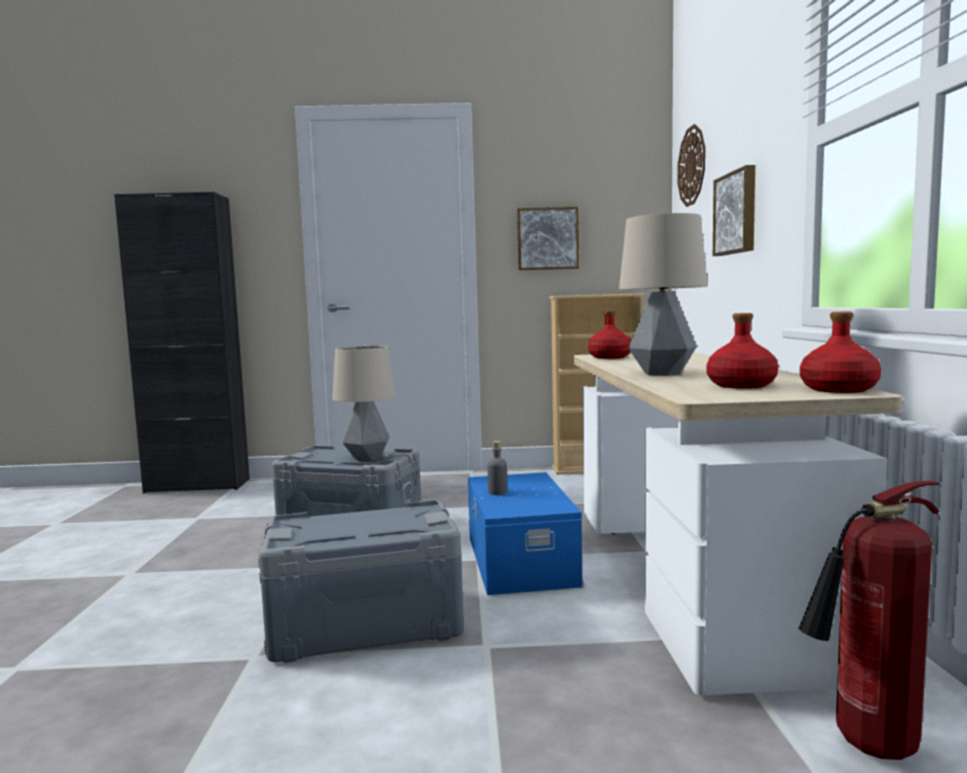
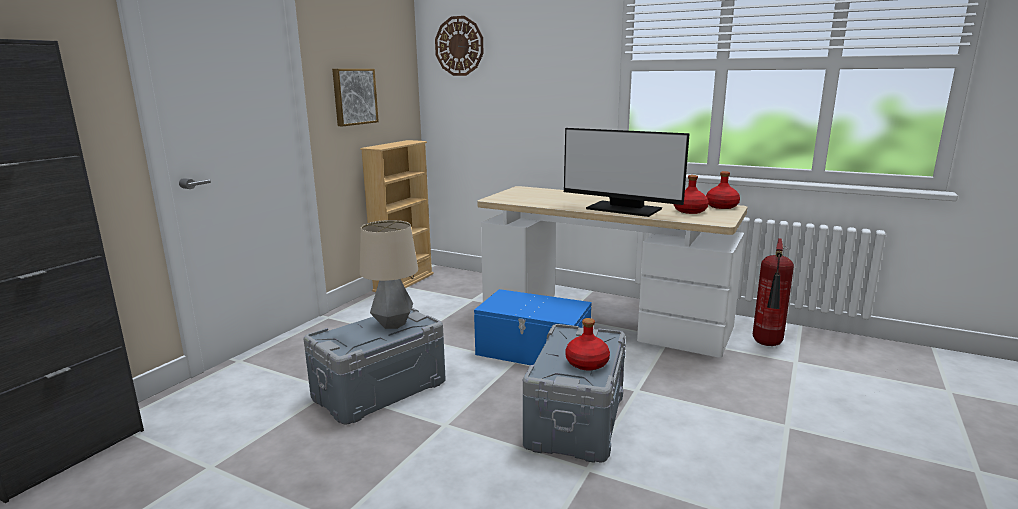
camera: 60 degrees left, 10 degrees up
(497, 492) = (525, 310): grey bottle -> none
(610, 357) = (515, 199): red bottle -> red bottle (586, 363)
(662, 373) = (623, 209): table lamp -> monitor
(737, 213) = (533, 93): picture -> none

